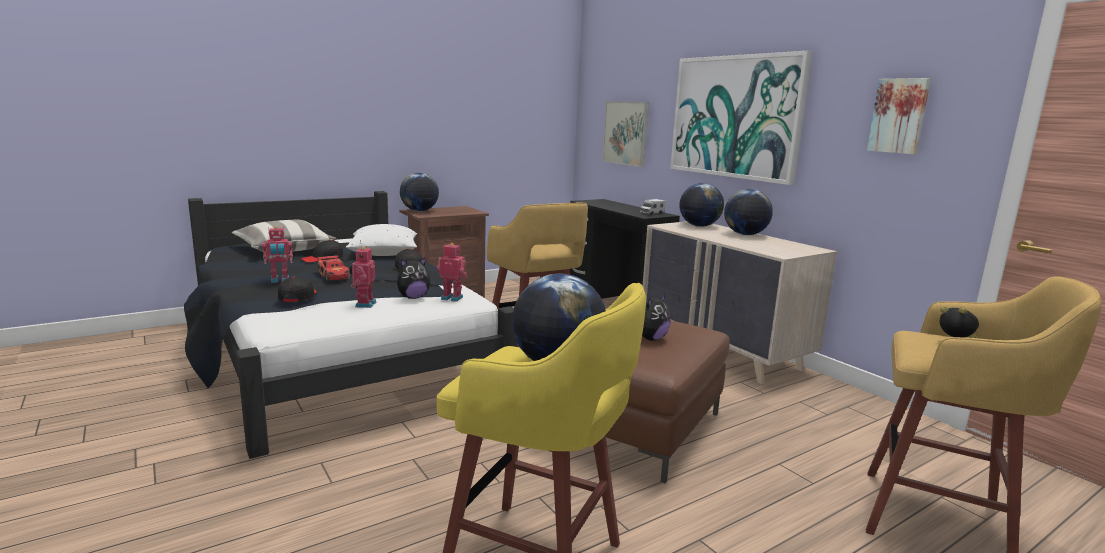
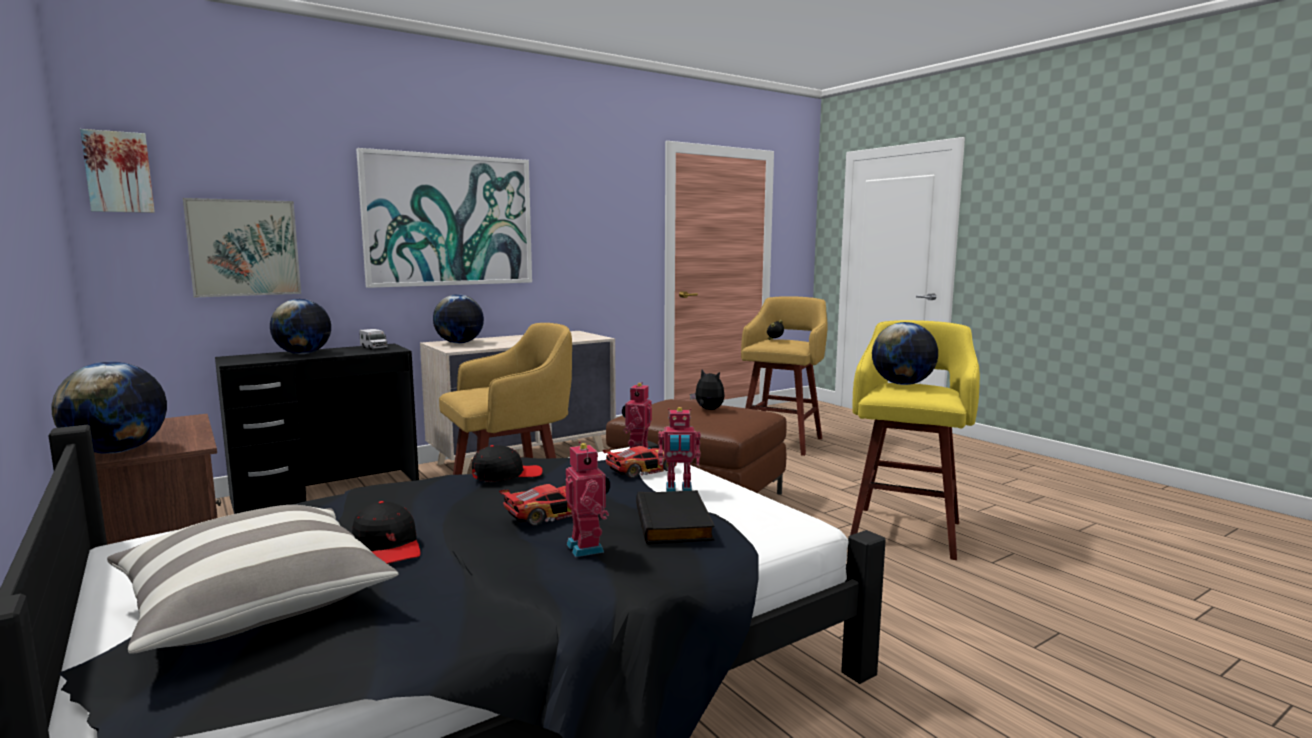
camera: 90 degrees left, 5 degrees down
(298, 297) = (675, 523): black cap -> black book
(384, 254) = (368, 504): white pillow -> none
(413, 297) = (641, 470): plush toy -> toy car
(745, 234) = (509, 338): globe -> globe (303, 354)
(899, 116) = (602, 218): picture -> picture (118, 172)

